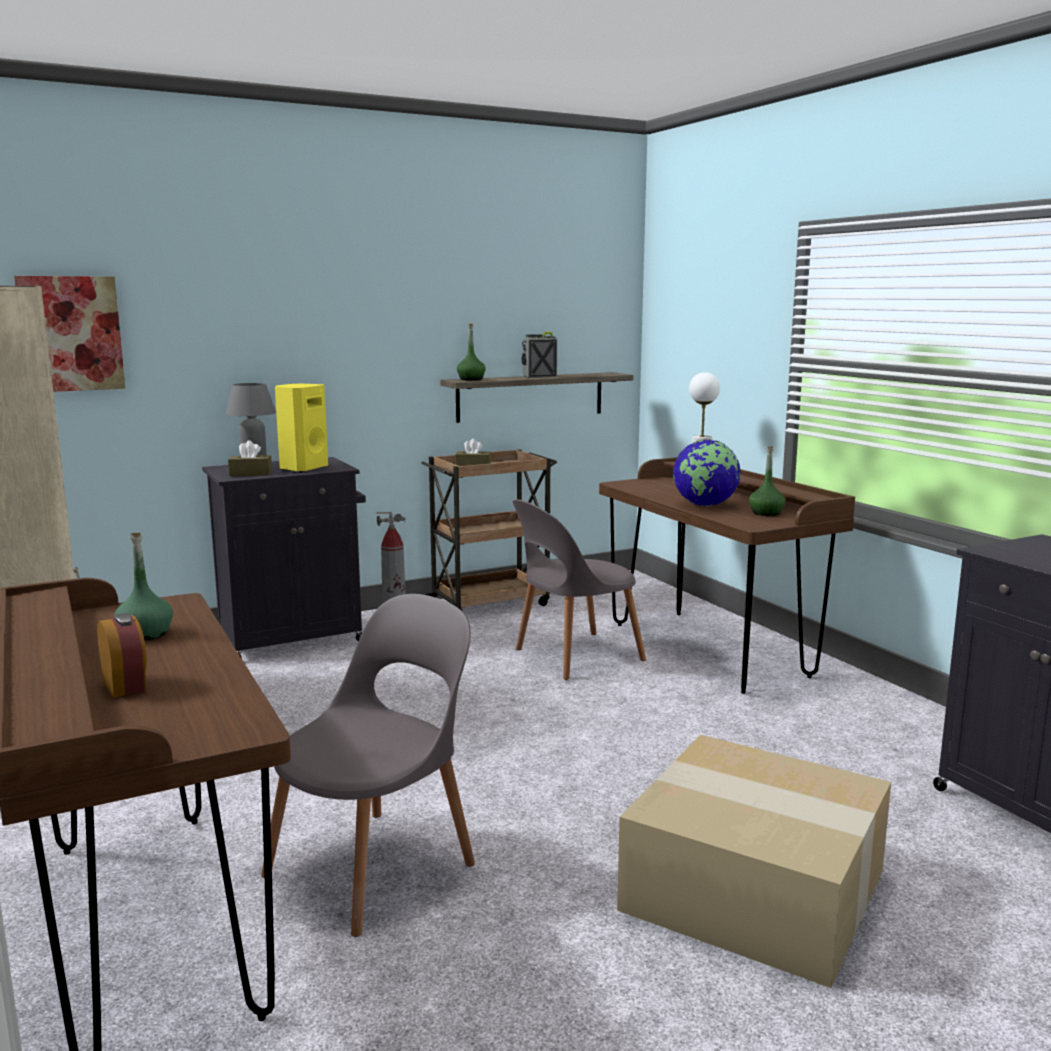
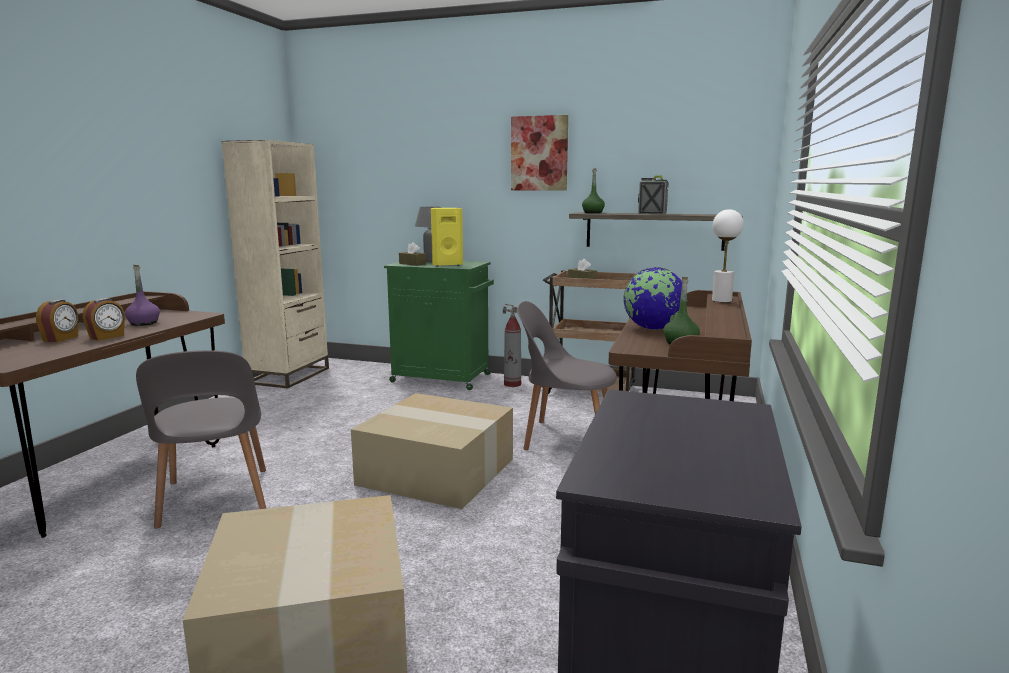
camera: 45 degrees right, 0 degrees up
(71, 334) = (350, 173): picture -> picture (539, 153)
(145, 634) = (144, 323): green bottle -> purple bottle
(192, 662) = (107, 337): none -> alarm clock
(293, 638) = (443, 378): black cabinet -> green cabinet
(377, 865) = (214, 499): grey chair -> grey chair turned 75 degrees clockwise
(539, 729) = (439, 471): none -> cardboard box

